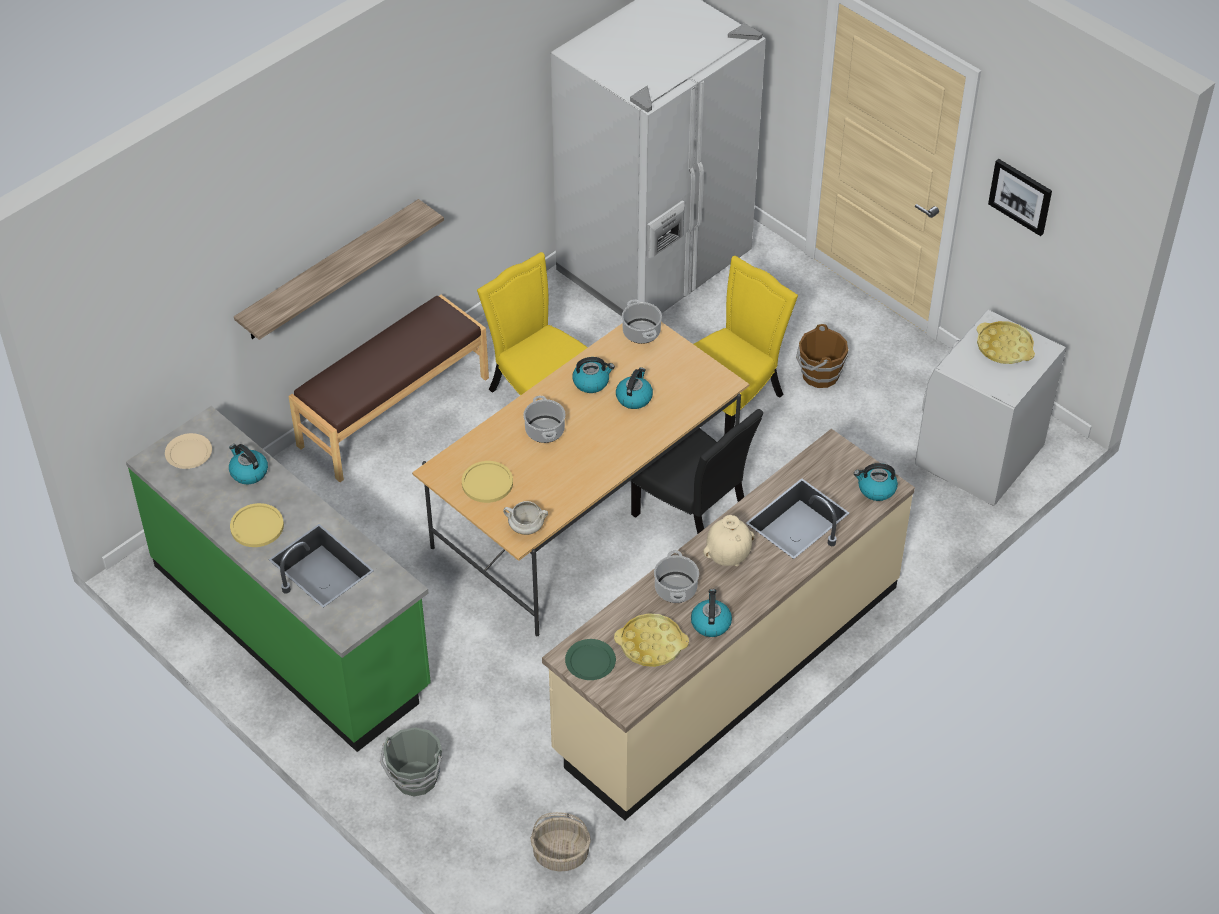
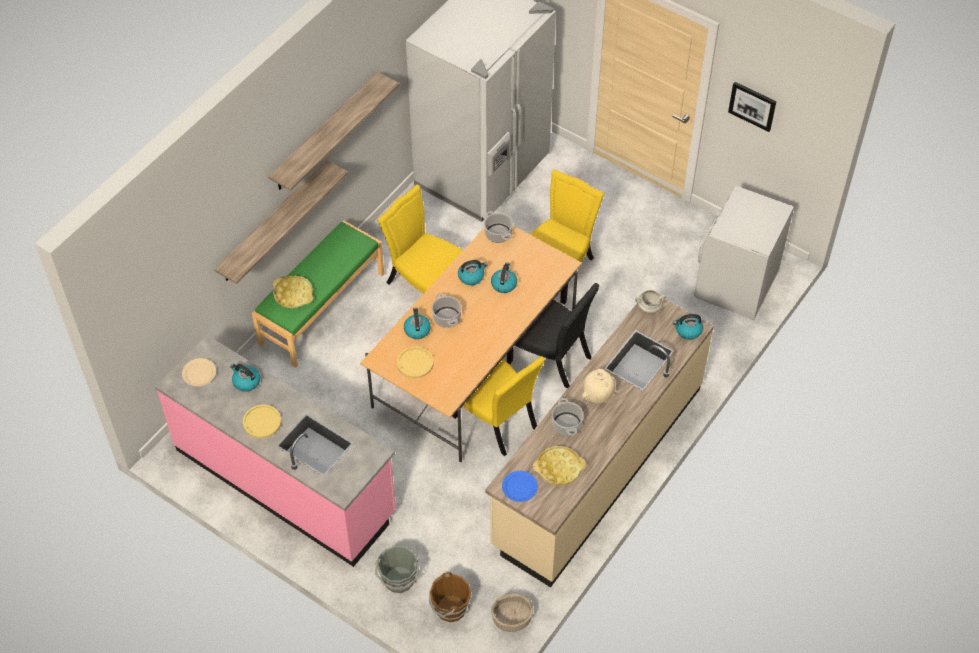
camera: 10 degrees left, 5 degrees up
(291, 627) = (286, 481): green counter -> pink counter
(393, 411) = (321, 308): brown bench -> green bench
(418, 159) = (325, 133): none -> shelf
(525, 527) = (449, 392): white cooking pot -> white cooking pot (648, 308)
(590, 661) = (519, 487): green plate -> blue plate
(598, 588) = (495, 420): none -> yellow chair
(710, 623) = (596, 446): kettle -> kettle (417, 330)
(819, 375) = (615, 239): brown bucket -> brown bucket (450, 608)
(1004, 347) = (752, 212): yellow tray -> yellow tray (293, 294)

